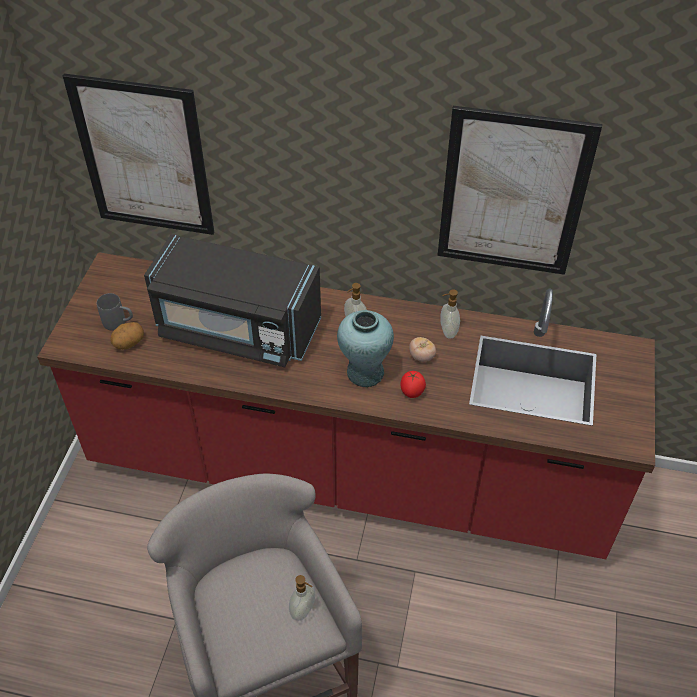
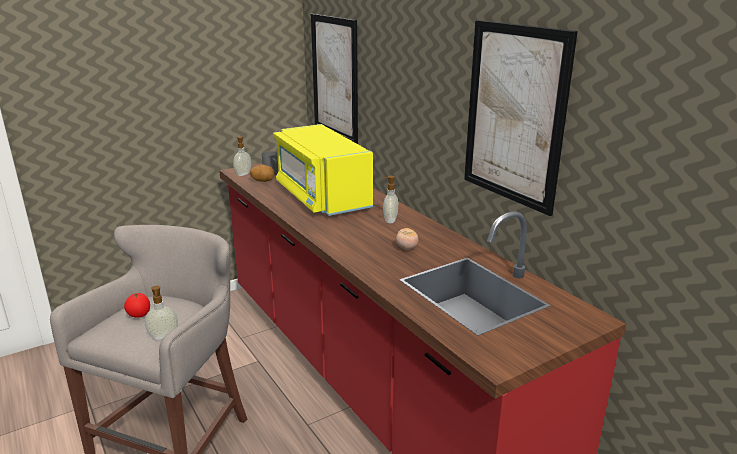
camera: 45 degrees right, 25 degrees down
(237, 329) = (322, 196): black microwave -> yellow microwave
(365, 373) = (358, 238): turquoise vase -> none
(411, 393) = (370, 257): tomato -> tomato (139, 315)
(447, 331) = (446, 246): soap dispenser -> soap dispenser (242, 174)

